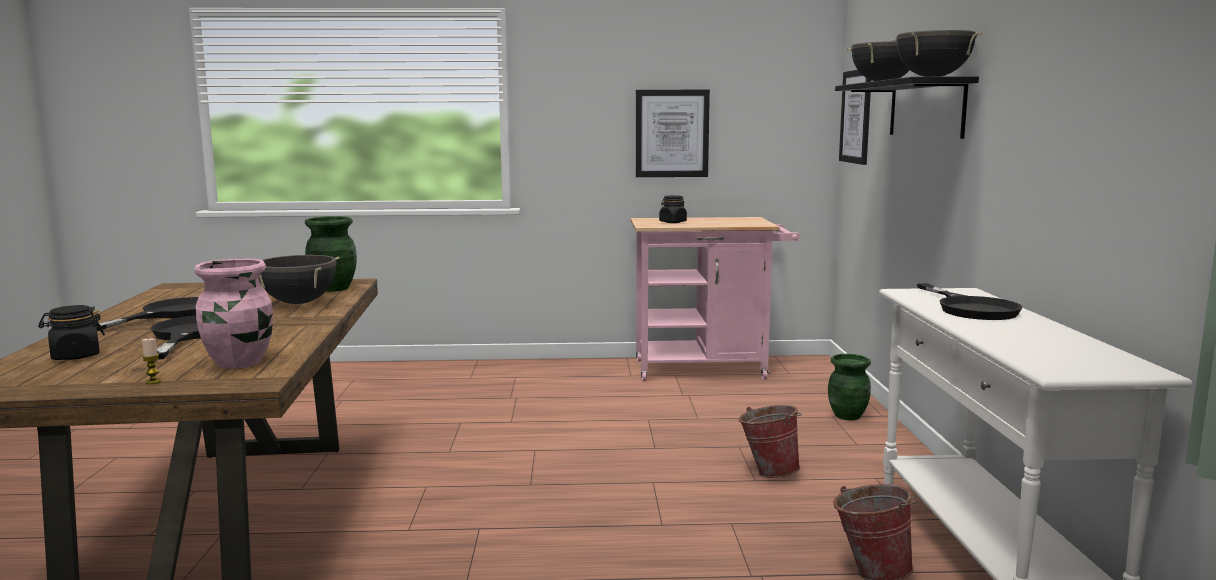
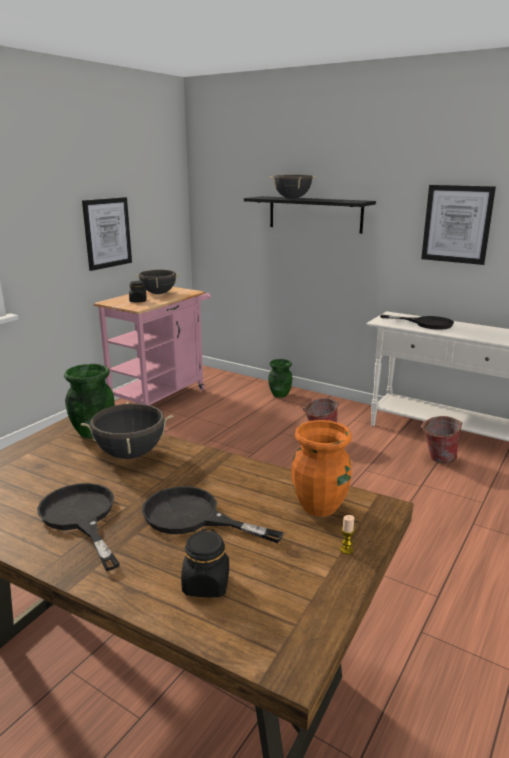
camera: 55 degrees left, 10 degrees up
(240, 363) = (320, 506): pink vase -> orange vase
(856, 116) = (216, 212): picture -> picture (457, 224)
(932, 77) = (353, 201): black cooking pot -> black cooking pot (158, 293)

